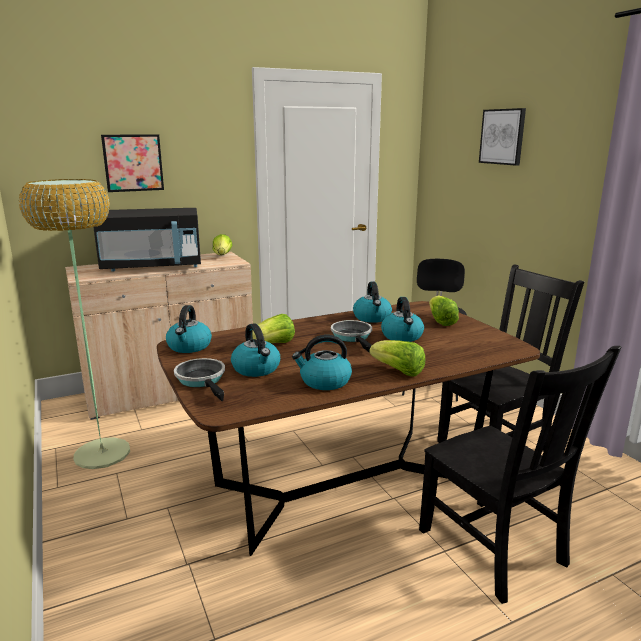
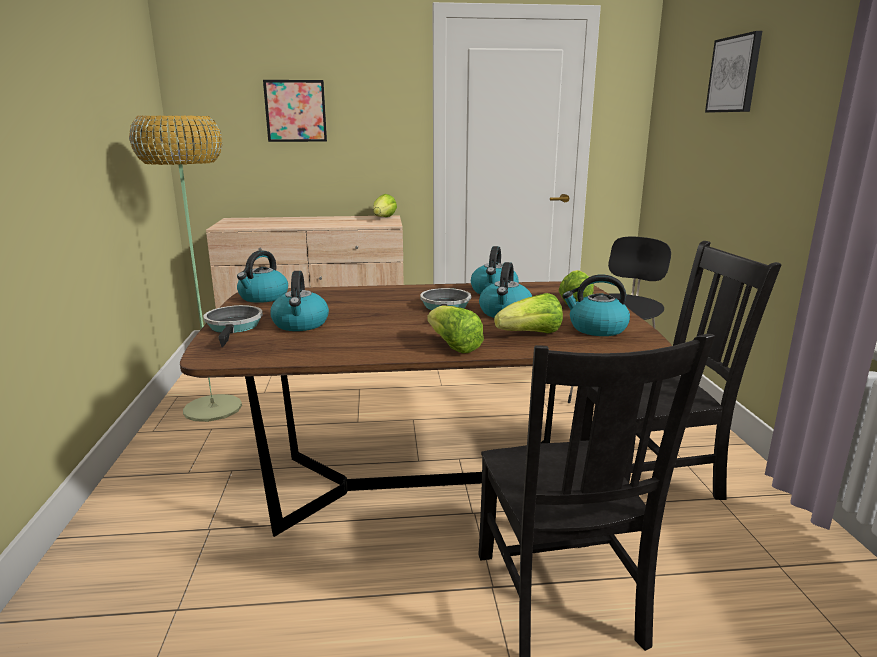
camera: 20 degrees right, 0 degrees up
(153, 266) = (302, 222): black microwave -> none
(273, 345) = (348, 305): lettuce -> lettuce (531, 334)
(324, 381) = (355, 345): kettle -> kettle (596, 329)

